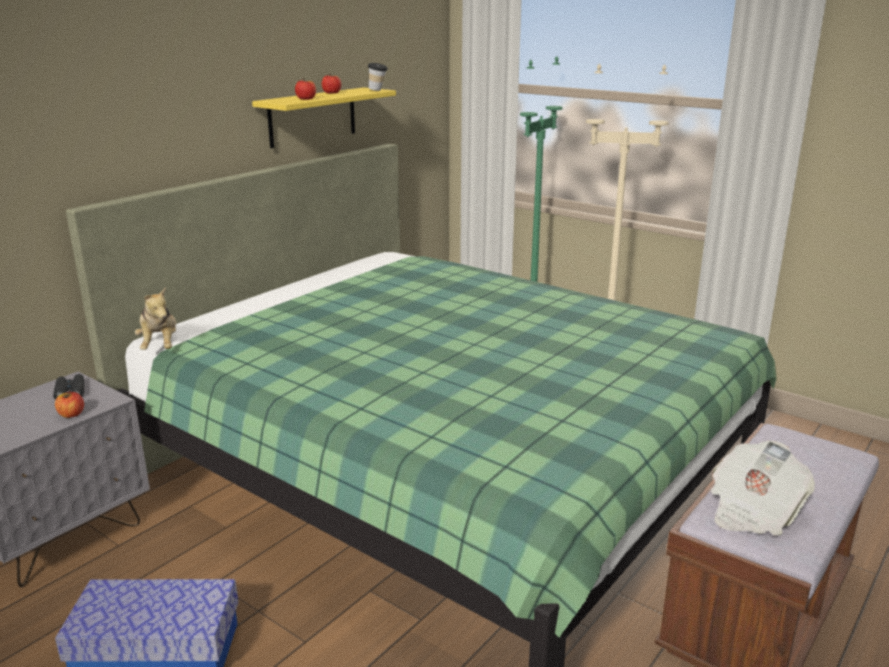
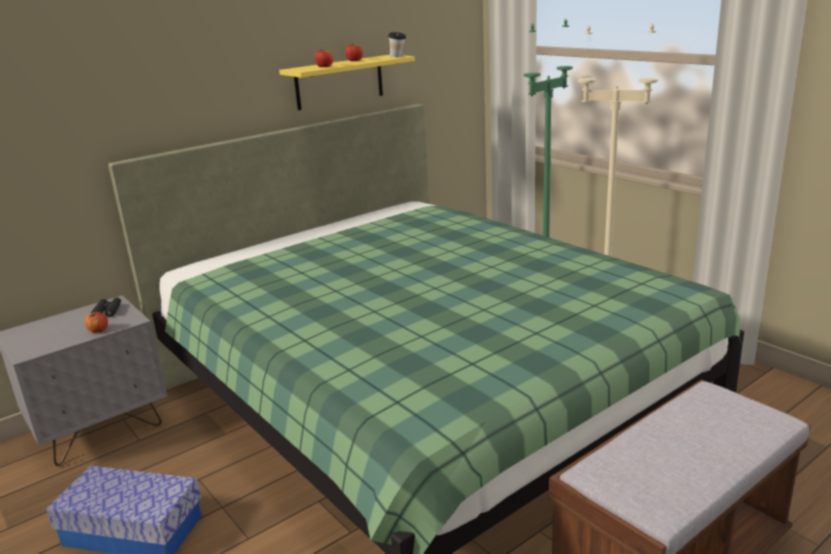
camera: 15 degrees right, 0 degrees up
(160, 346) = (181, 277): plush toy -> none
(753, 510) = (638, 466): newspaper -> none

